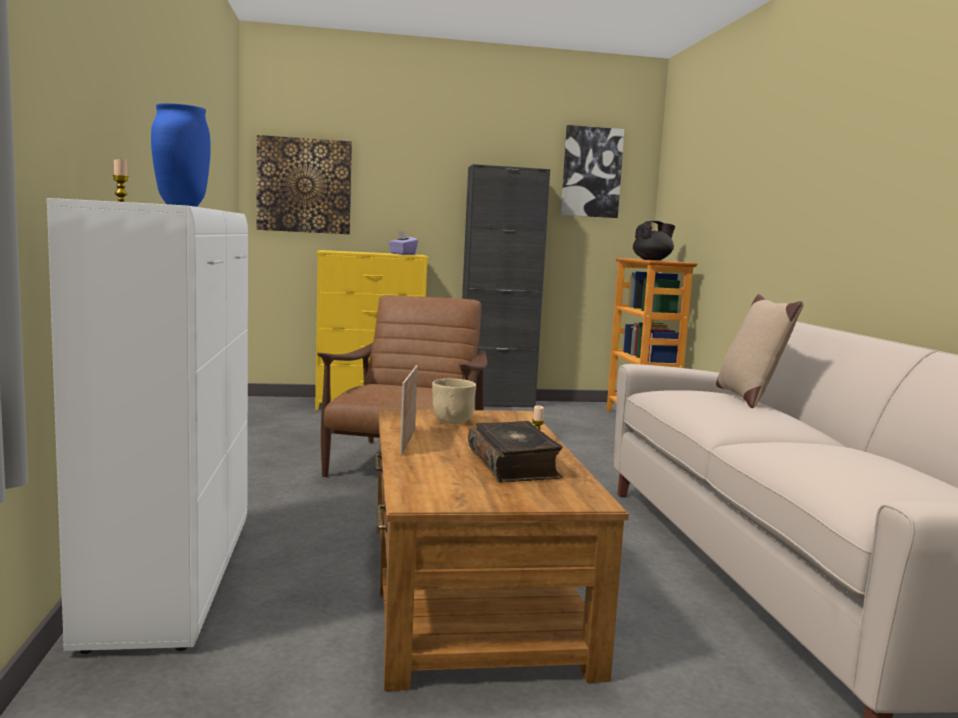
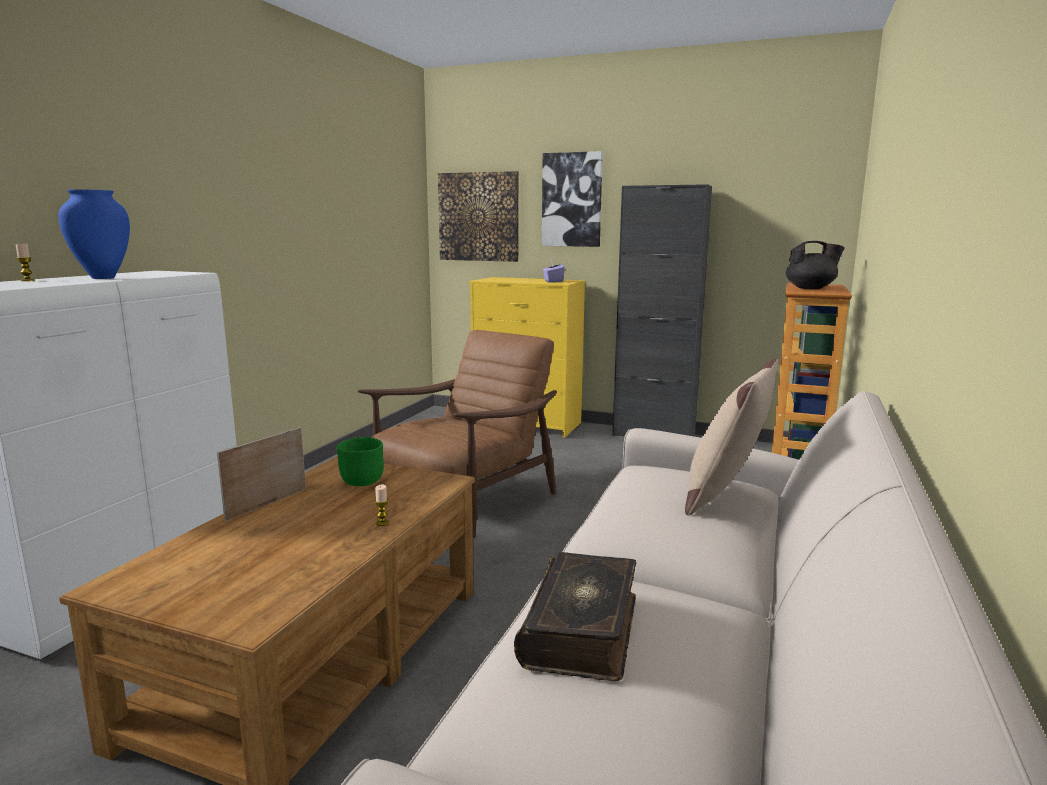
camera: 30 degrees right, 5 degrees up
(451, 421) = (361, 482): beige bowl -> green bowl
(514, 465) = (292, 553): book -> book (583, 630)
(591, 172) = (773, 182): picture -> picture (572, 200)

